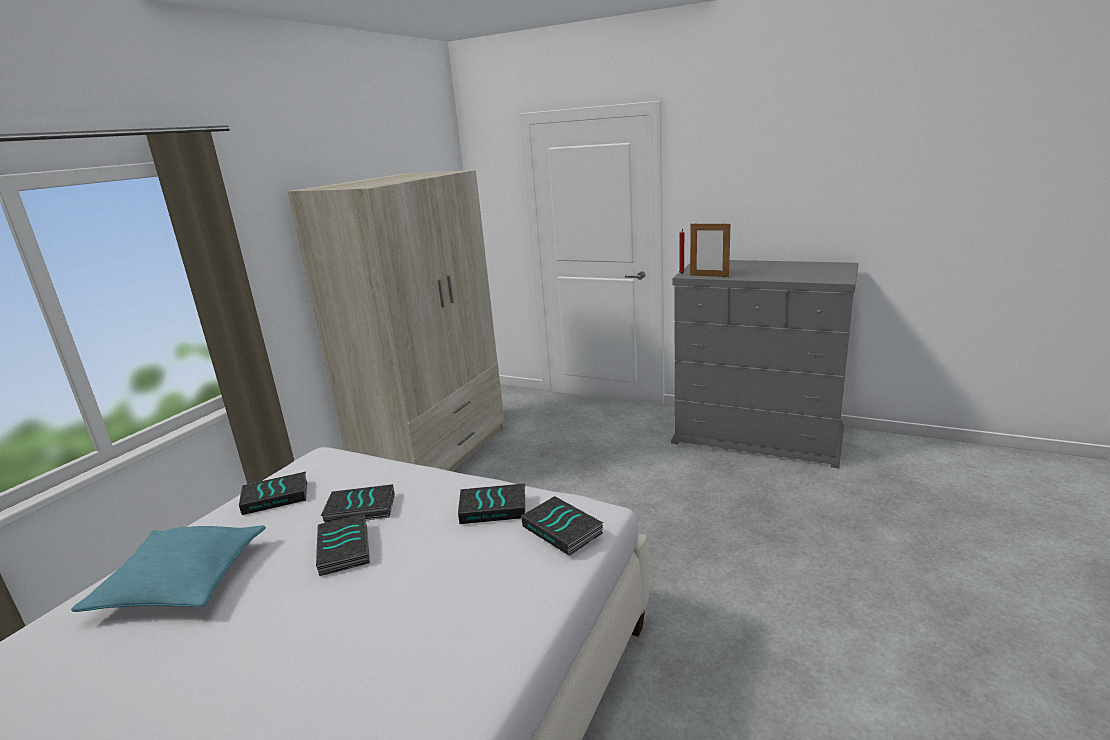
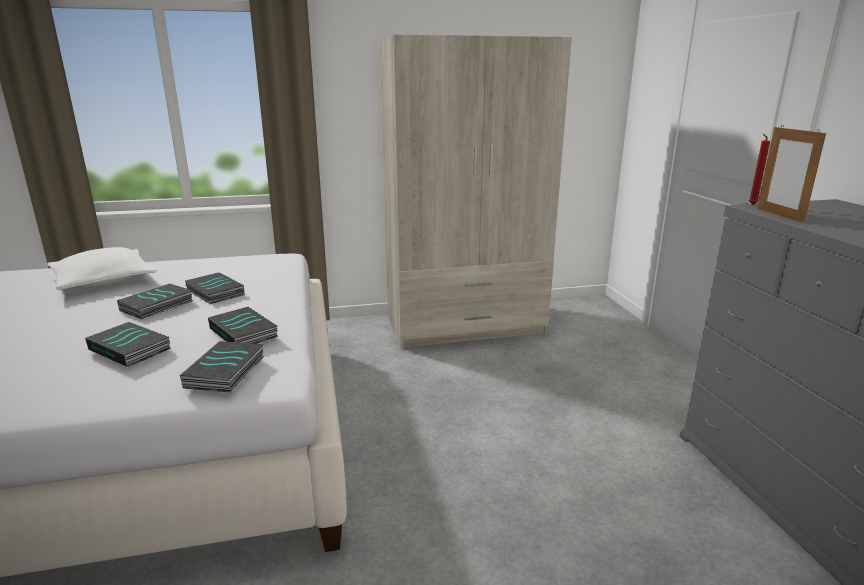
camera: 50 degrees right, 0 degrees up
(182, 581) = (104, 280): turquoise pillow -> white pillow
(276, 497) = (216, 265): book -> book (131, 349)

